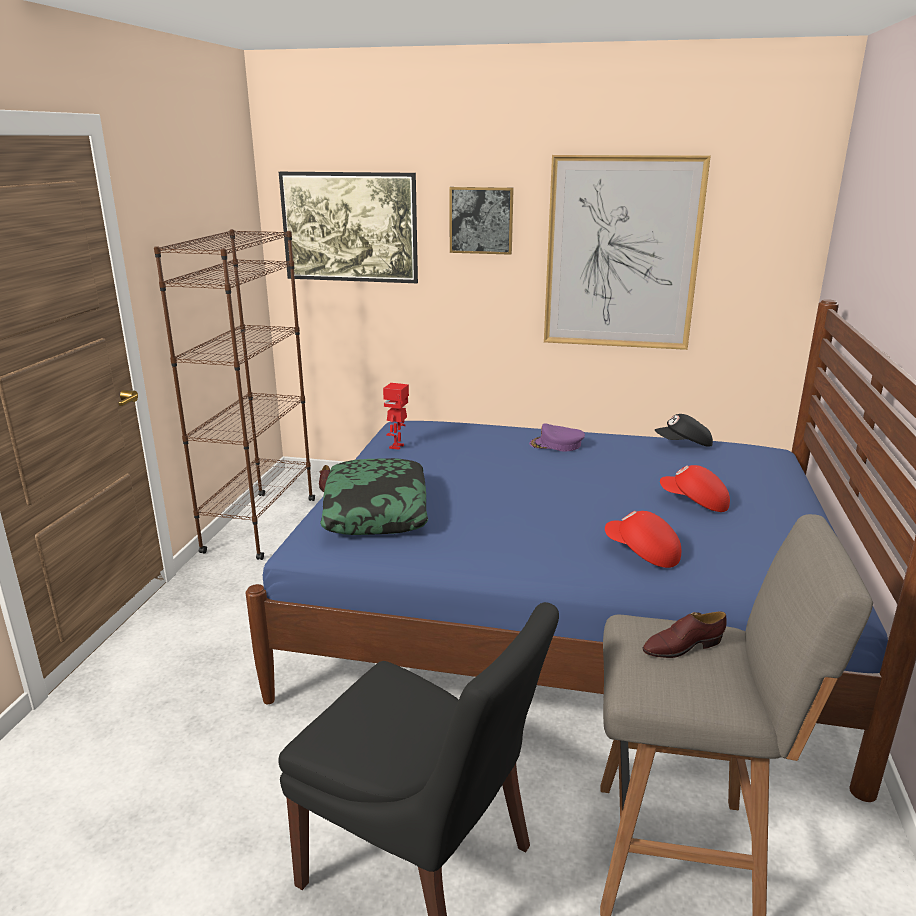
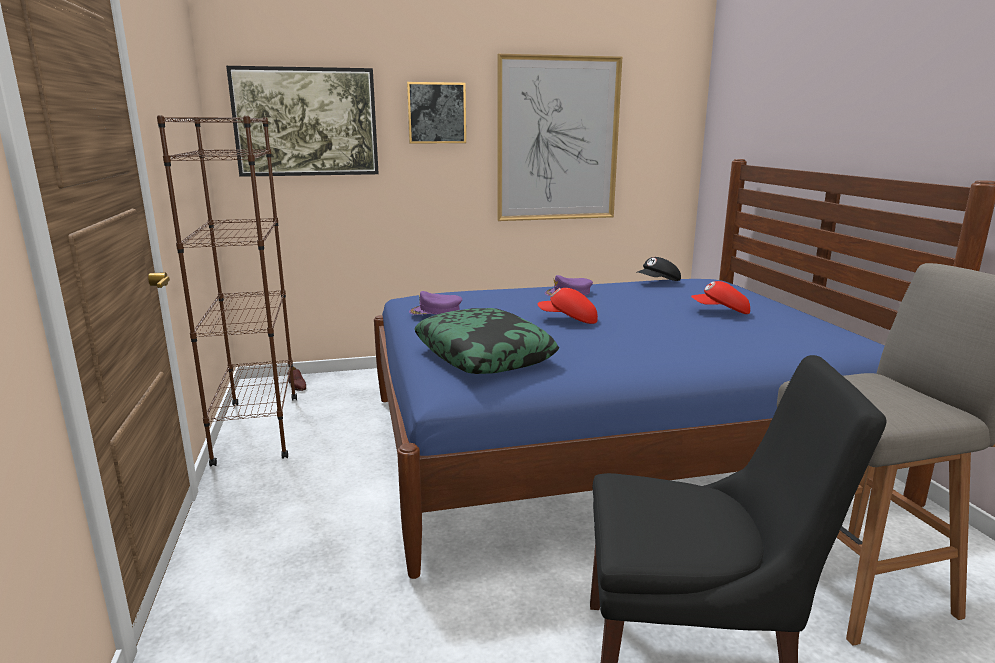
camera: 25 degrees left, 5 degrees down
(397, 446) = (435, 311): toy robot -> purple cap
(642, 553) = (734, 346): red cap -> red cap (568, 320)
(682, 646) = (867, 387): brown shoe -> none

